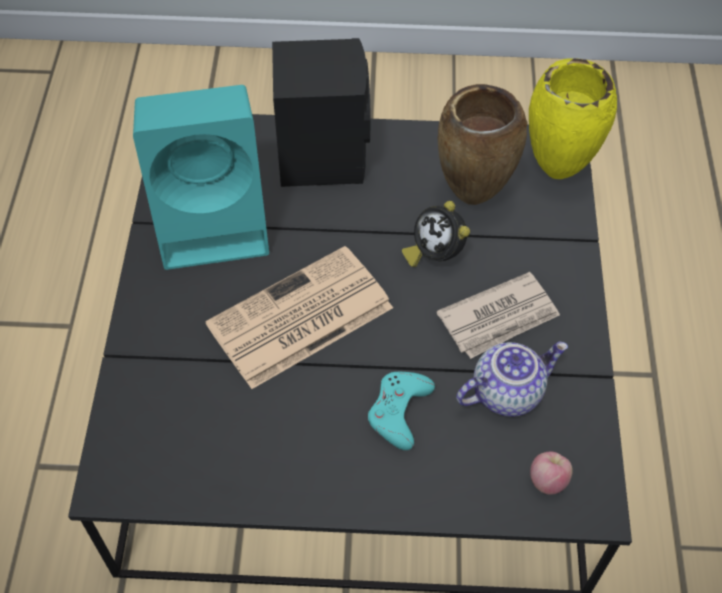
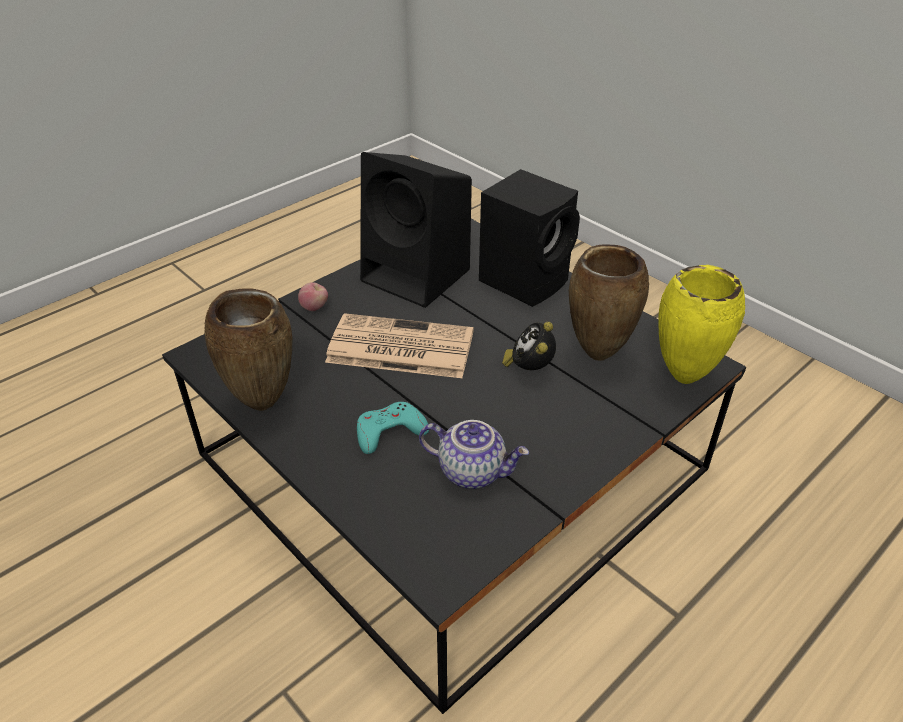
camera: 45 degrees right, 15 degrees down
(215, 221) = (418, 276): turquoise speaker -> black speaker
(253, 478) = (265, 403): none -> brown vase
(499, 318) = (525, 429): newspaper -> none
(547, 480) = (429, 540): apple -> apple (315, 307)

